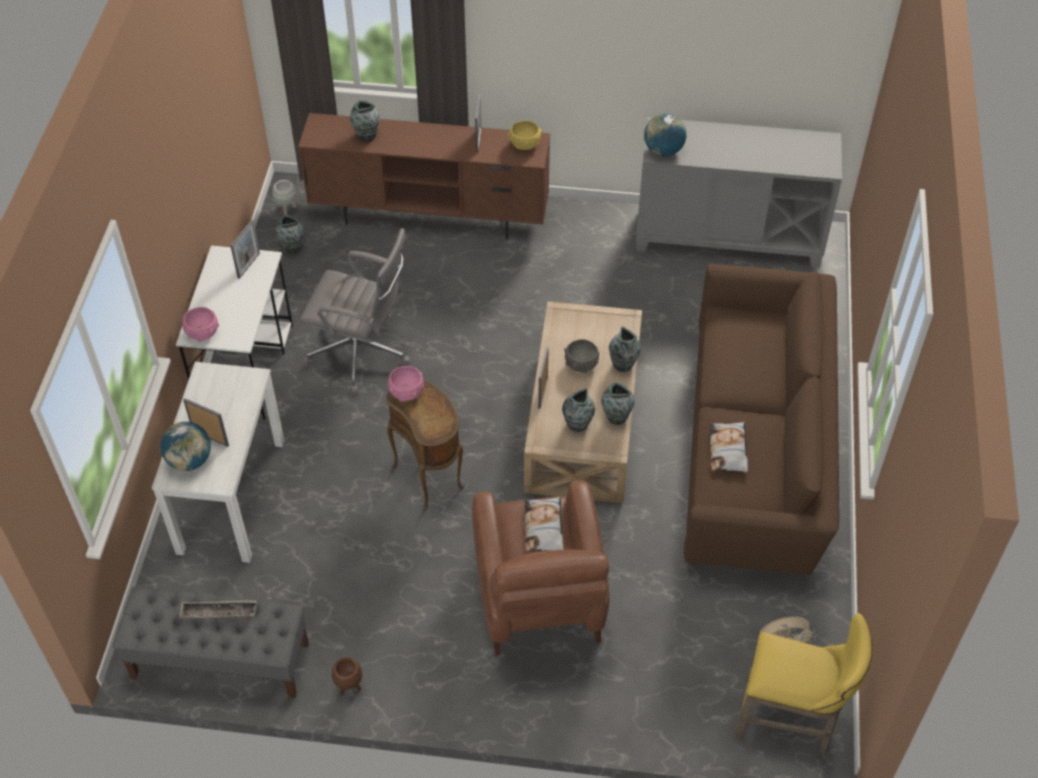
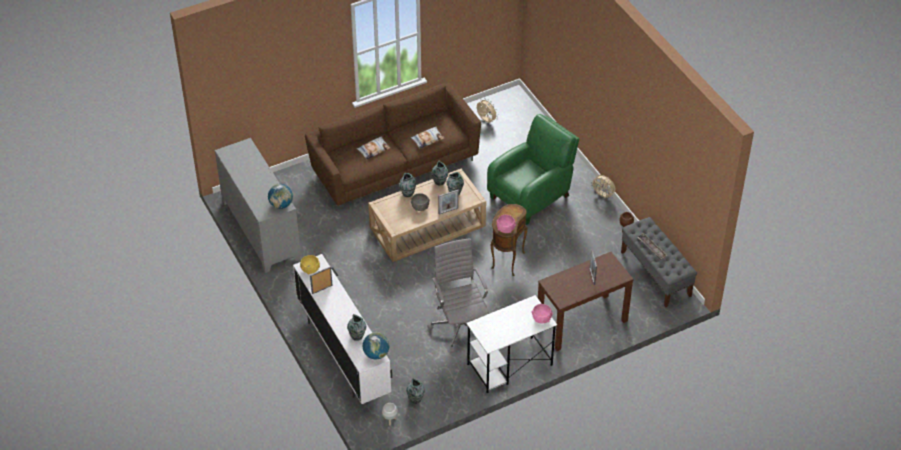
camera: 125 degrees left, 5 degrees down
(190, 460) = (609, 275): globe -> globe (376, 354)
(231, 495) = (581, 322): white console table -> brown console table
(248, 265) = (486, 329): picture frame -> none
(431, 216) = (343, 354): brown tv stand -> white tv stand
(452, 708) = (603, 195): none -> beige fan
(539, 599) = (532, 195): brown armchair -> green armchair
(544, 528) = (518, 175): pillow -> pillow (373, 149)
(790, 721) = (514, 107): yellow stool -> none

